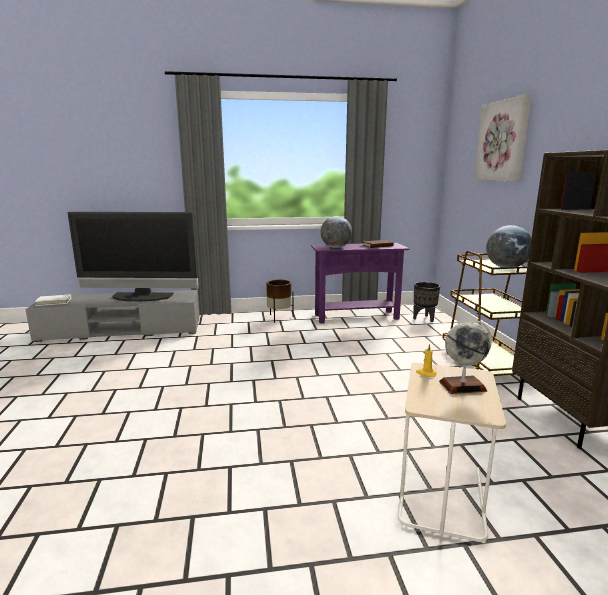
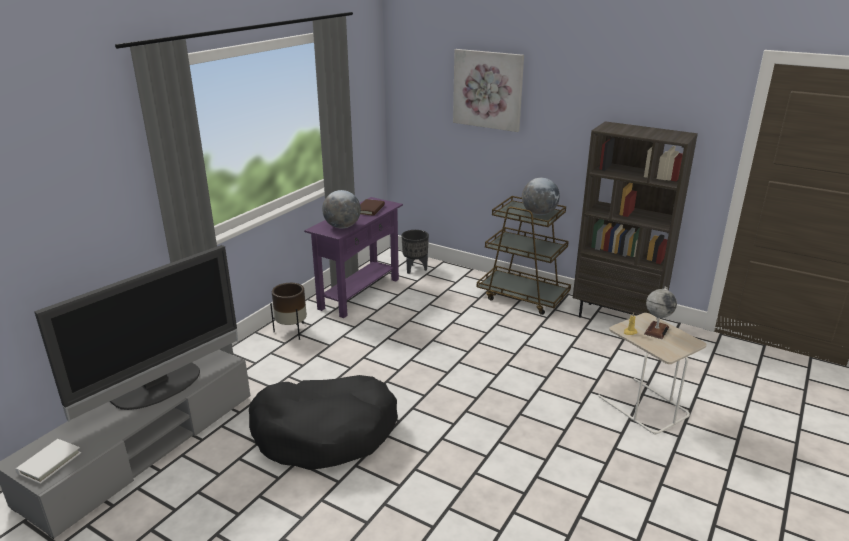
camera: 50 degrees left, 10 degrees up
(187, 364) = (325, 432): none -> black dog bed

